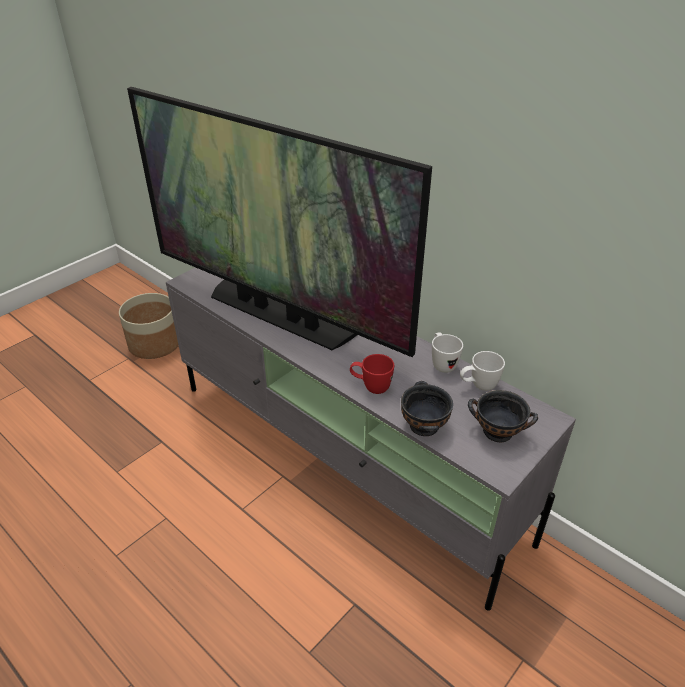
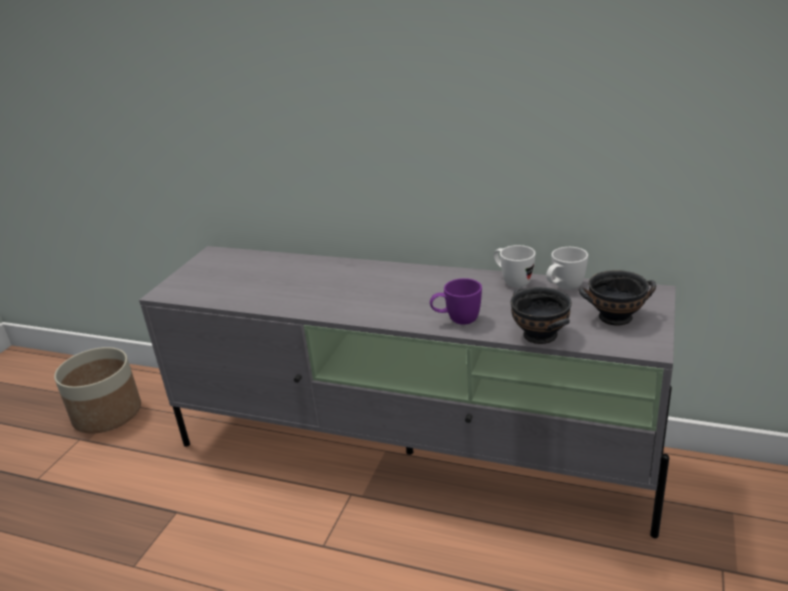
camera: 20 degrees left, 10 degrees down
(279, 314) = (302, 290): television -> none
(370, 387) = (456, 321): red mug -> purple mug

